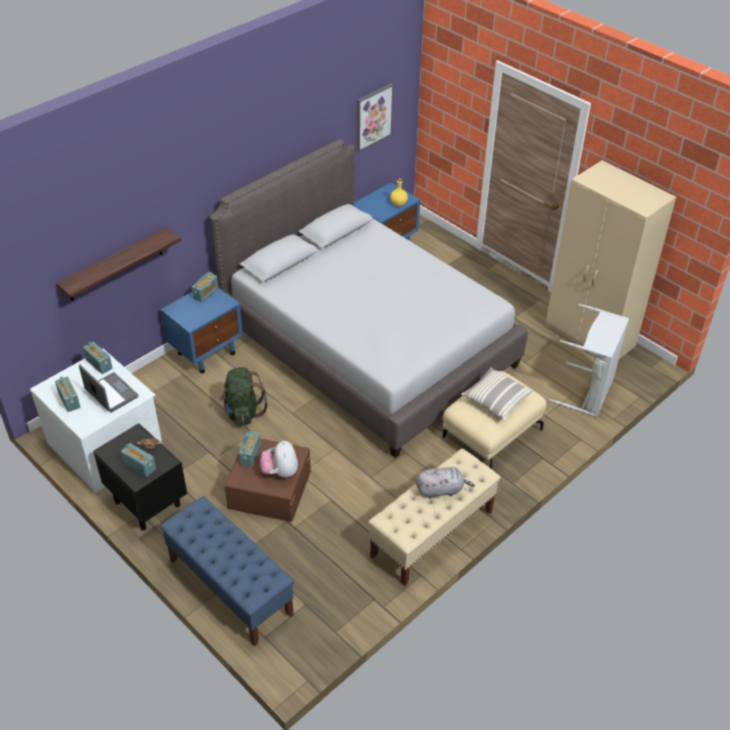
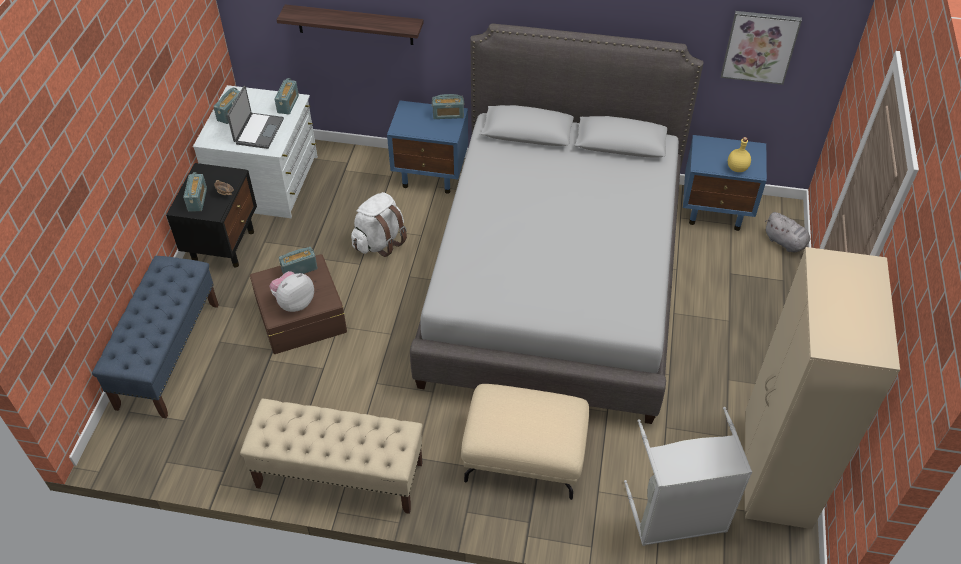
camera: 55 degrees right, 5 degrees up
(243, 412) = (380, 242): green backpack -> white backpack
(441, 490) = (343, 436): grey plush toy -> grey plush toy (786, 243)
(496, 400) = (526, 418): pillow -> none

